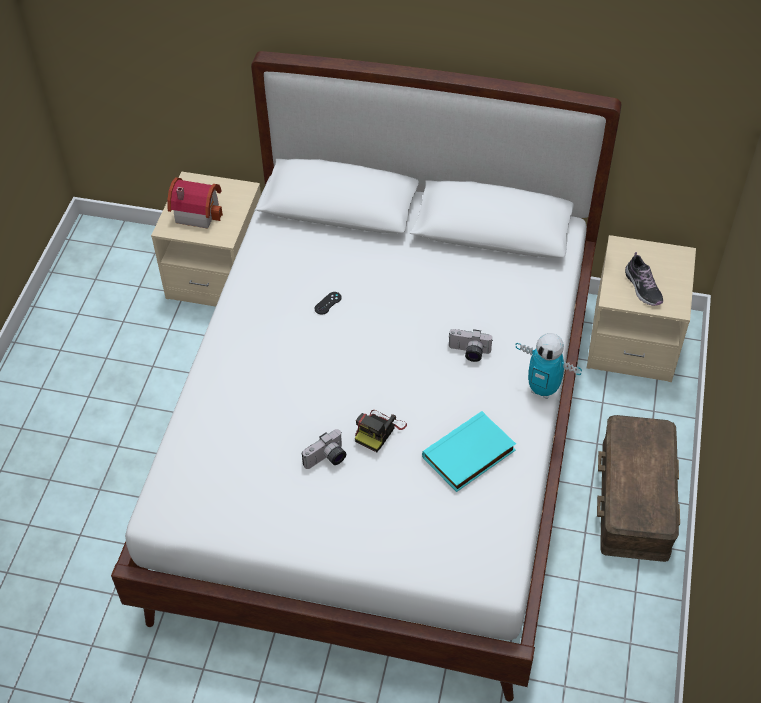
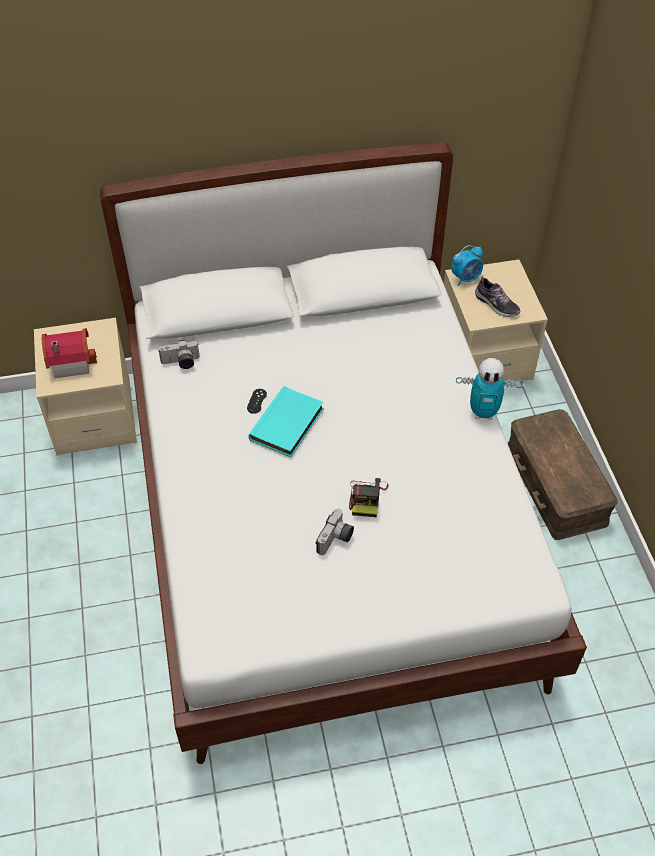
camera: 25 degrees left, 0 degrees up
(469, 353) = (404, 403): camera -> camera (181, 363)
(469, 455) = (456, 491): turquoise book -> turquoise book (288, 425)
(626, 250) = (466, 278): none -> alarm clock

